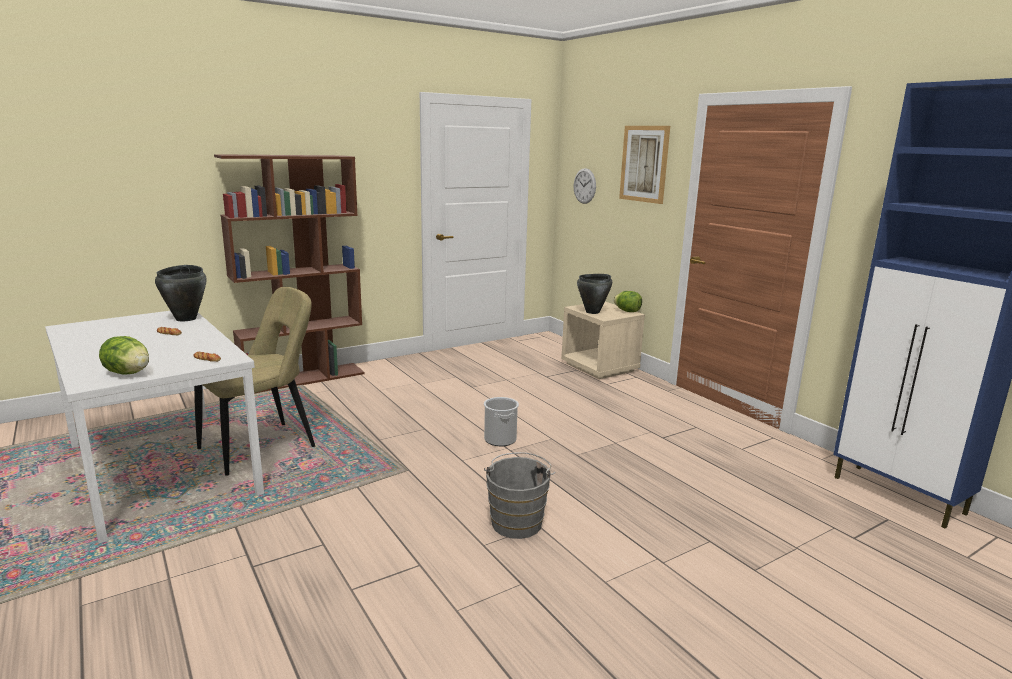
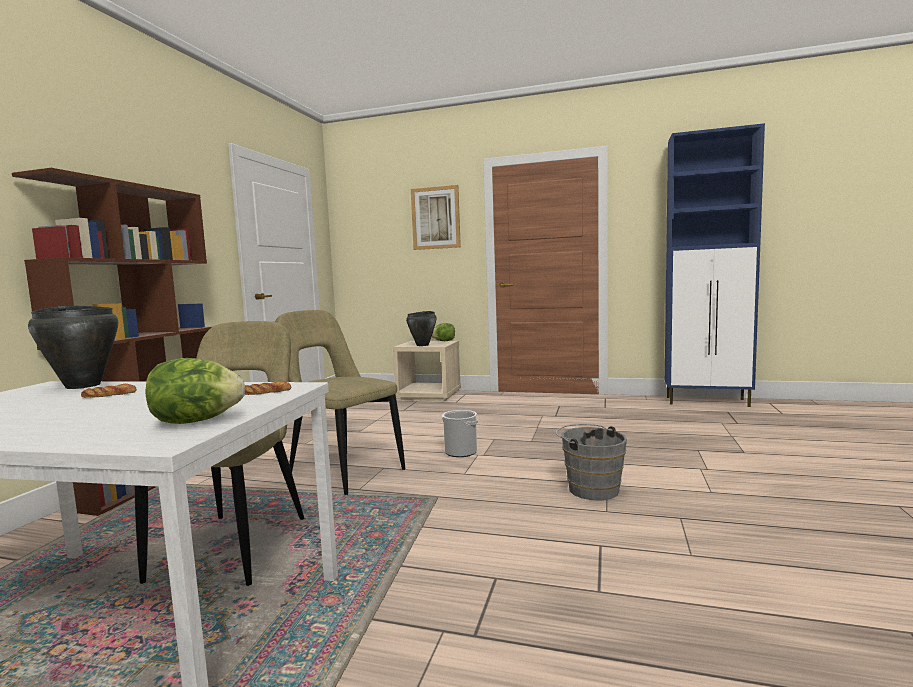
camera: 40 degrees left, 10 degrees down
(397, 419) = (342, 471): none -> beige chair
(584, 186) = (369, 245): wall clock -> none

